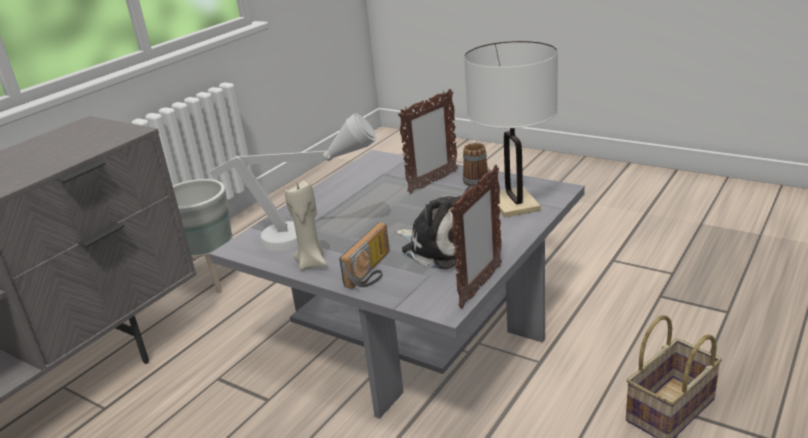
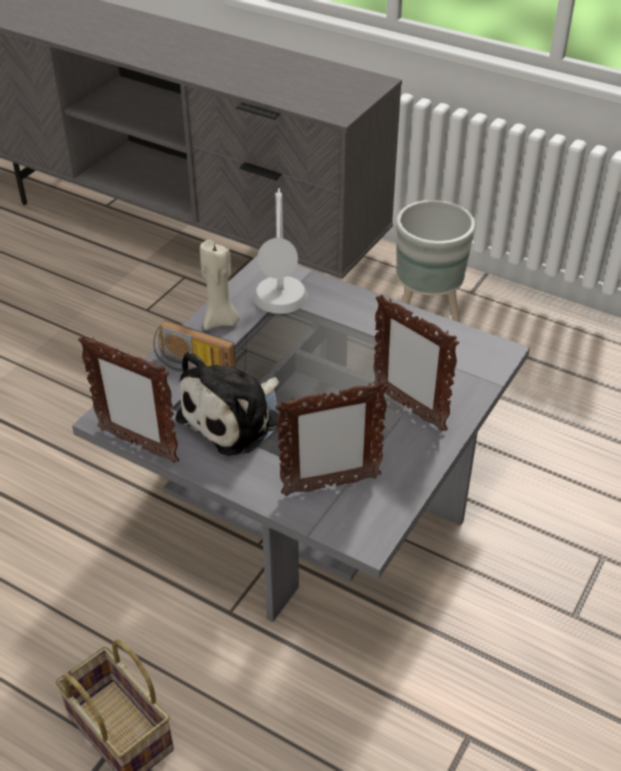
camera: 85 degrees right, 15 degrees up
(476, 179) = (415, 452): mug -> none
(513, 204) = (330, 486): white table lamp -> picture frame

